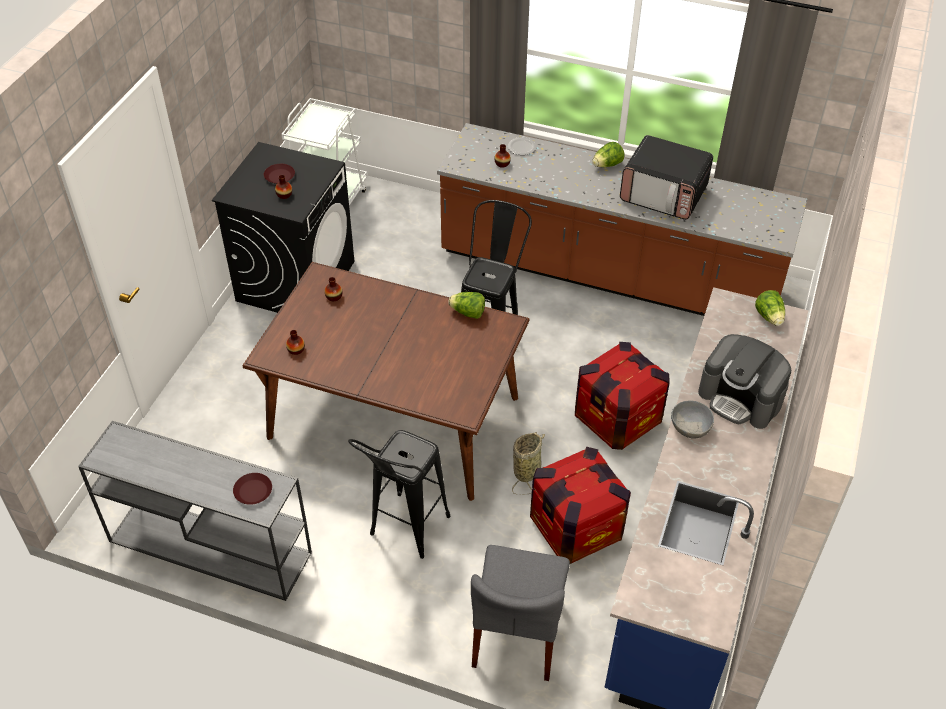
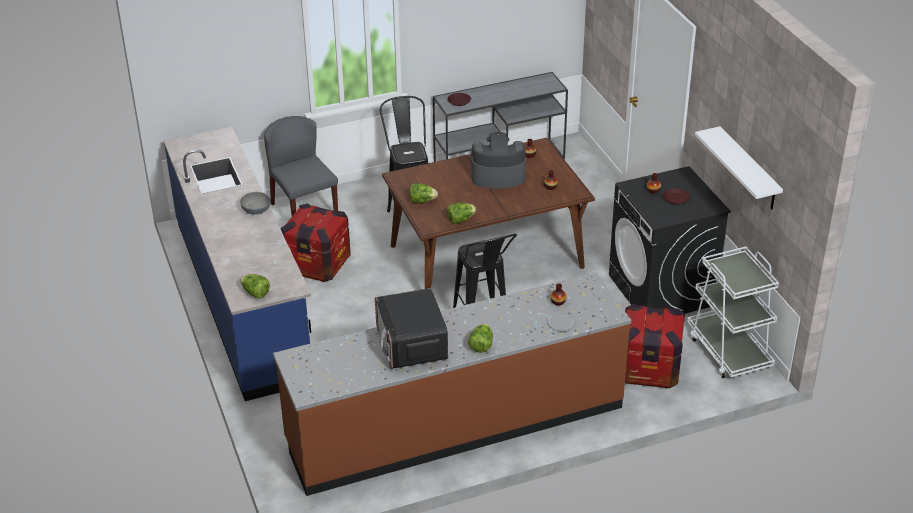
camera: 140 degrees right, 10 degrees down
(252, 78) = (748, 169): none -> white shelf
(478, 360) = (422, 201): none -> lettuce
(527, 470) = (375, 275): basket -> none
(617, 419) = (348, 331): crate -> crate (649, 369)
(664, 195) = (411, 345): microwave -> microwave turned 90 degrees counterclockwise
(740, 398) = (237, 238): coffee machine -> coffee machine (497, 176)

